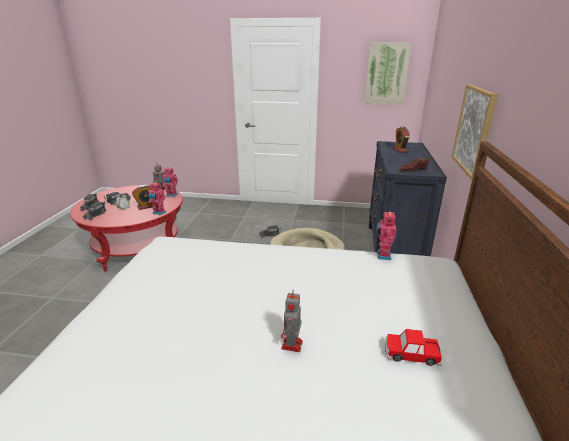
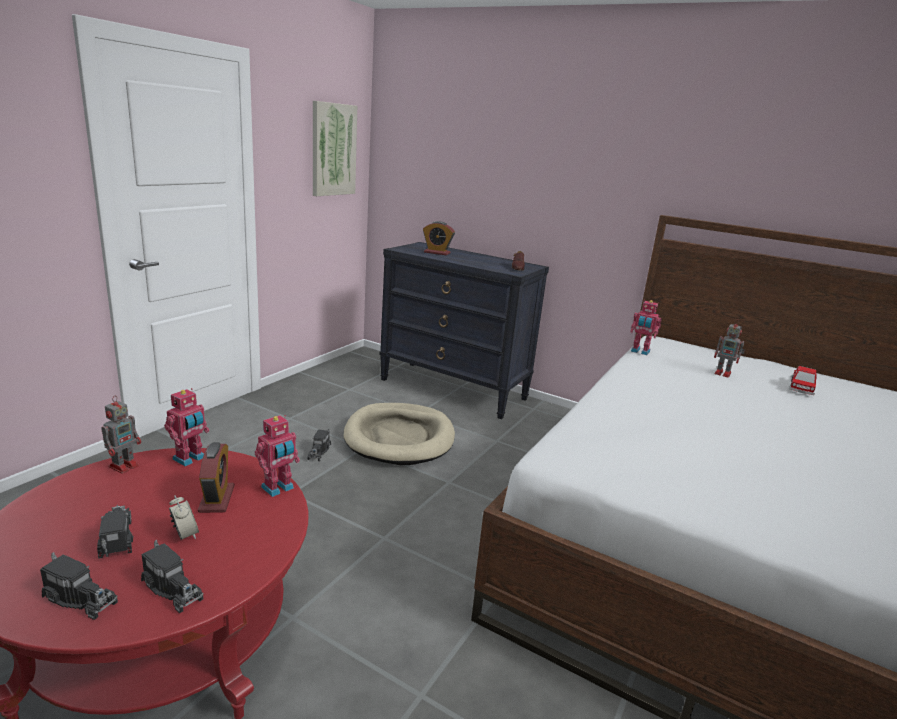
camera: 70 degrees left, 5 degrees down
(291, 346) = (807, 426): toy robot -> toy robot (723, 373)
(474, 130) = (597, 209): picture -> none

